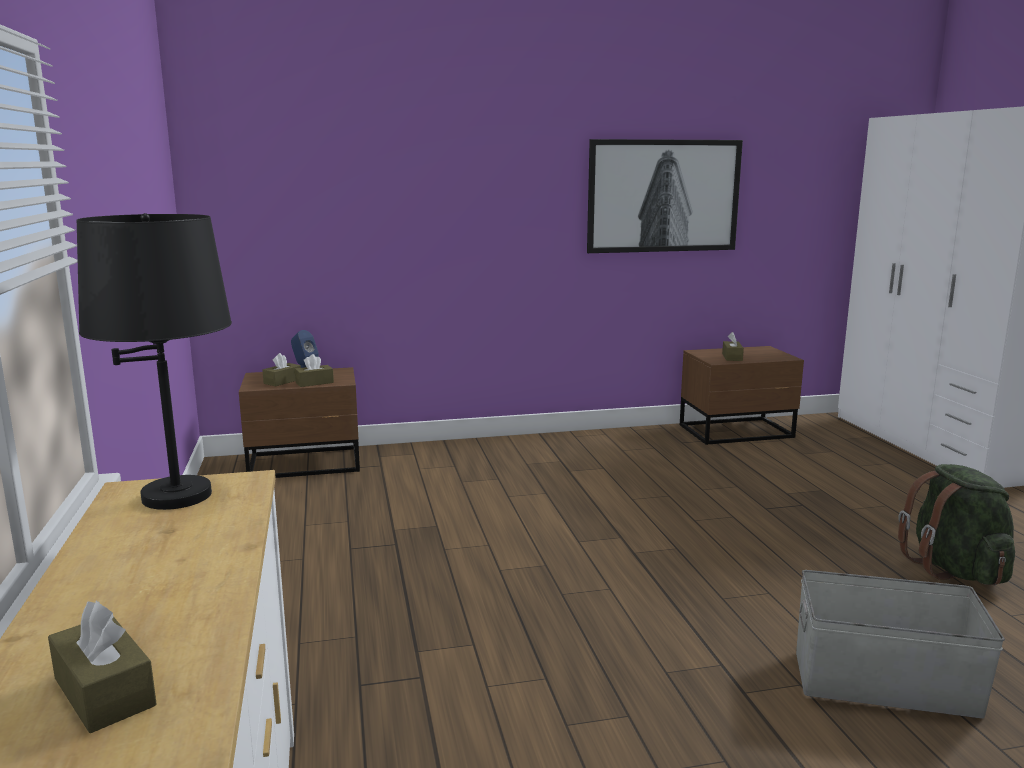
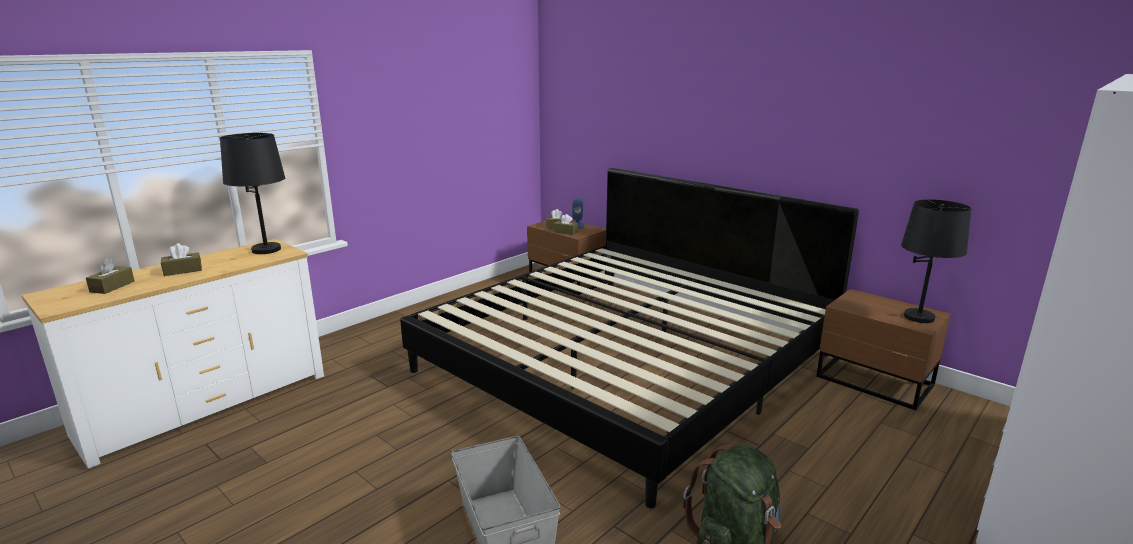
camera: 55 degrees right, 5 degrees up
(574, 504) = (625, 362): none -> bed
(664, 196) = (849, 141): picture -> none
(732, 357) = (868, 308): brown tissue box -> brown tissue box (183, 270)
(767, 353) = (918, 317): none -> black table lamp

